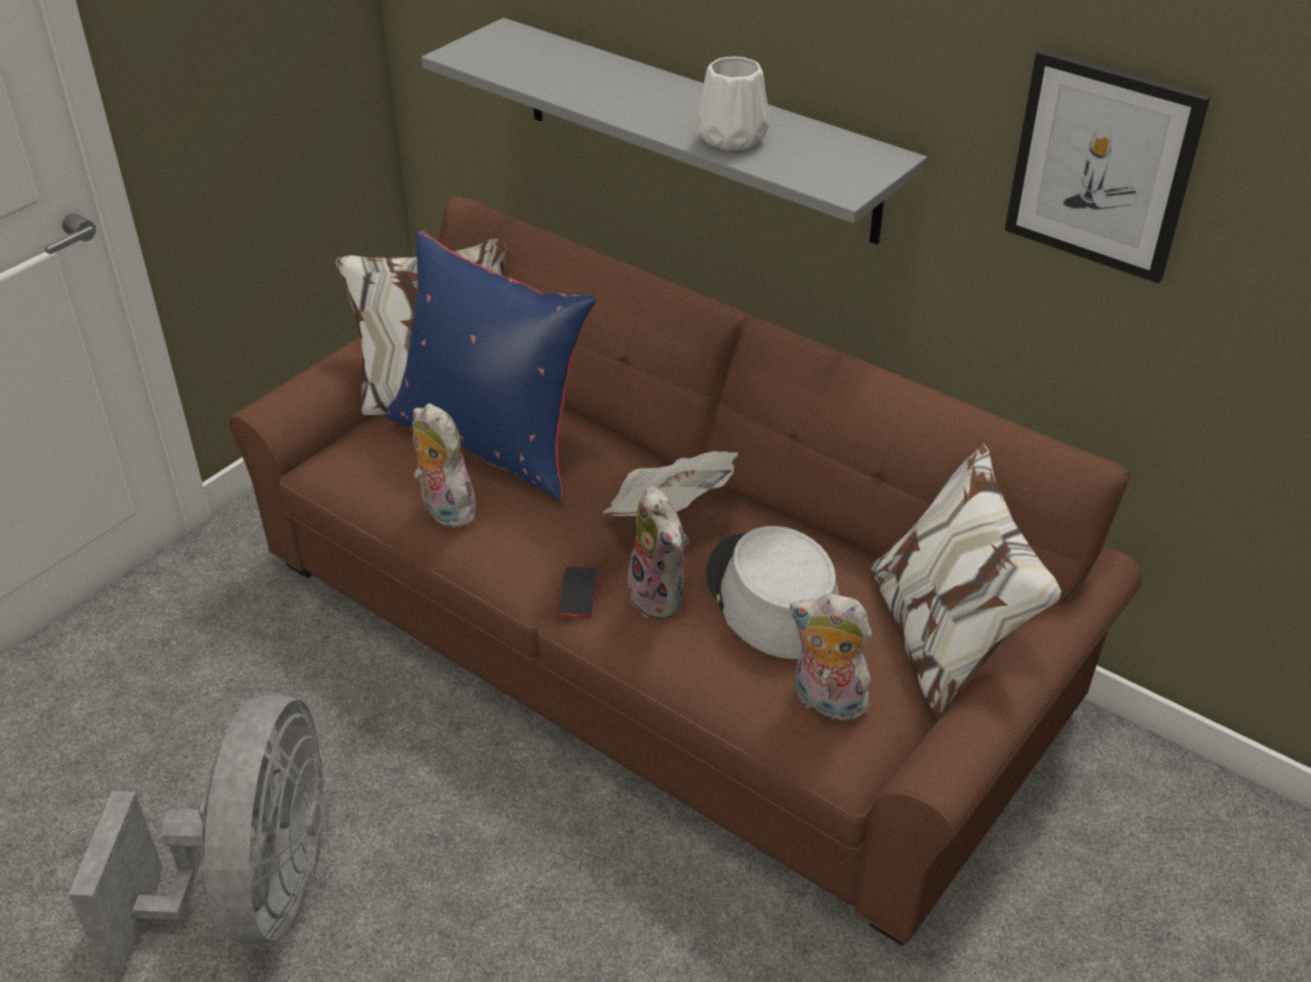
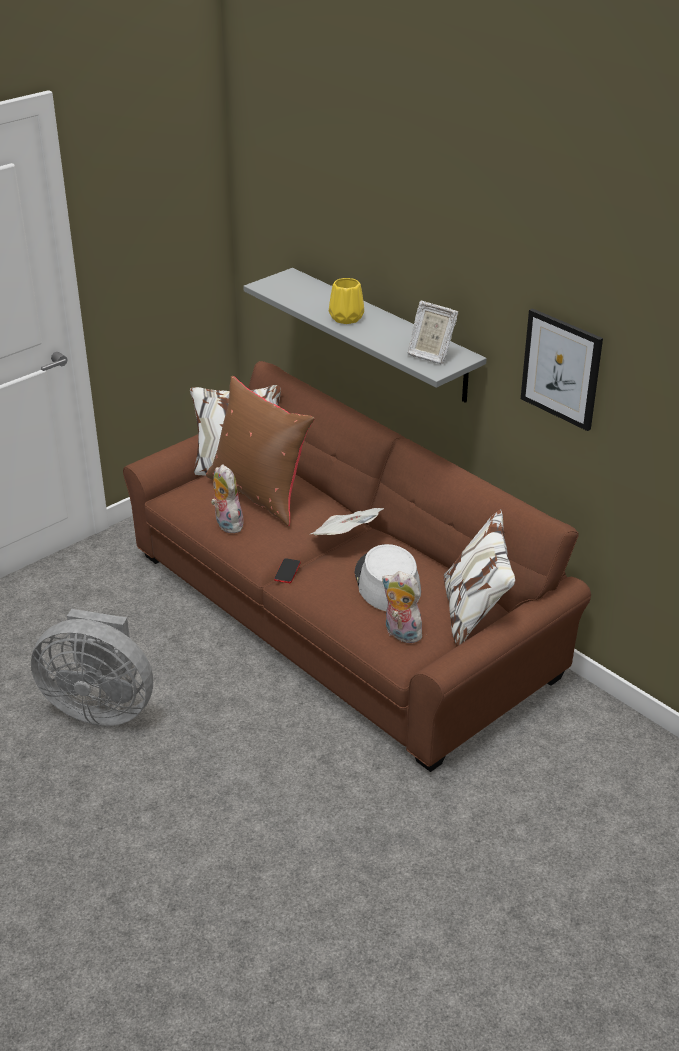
camera: 10 degrees right, 5 degrees down
(254, 894) = (101, 707): grey fan -> grey fan turned 90 degrees clockwise
(492, 442) = (260, 493): blue pillow -> brown pillow
(635, 101) = (346, 317): none -> yellow vase
(661, 597) = (330, 577): plush toy -> none
(731, 139) = (388, 341): white vase -> none
(821, 160) = (430, 355): none -> picture frame

